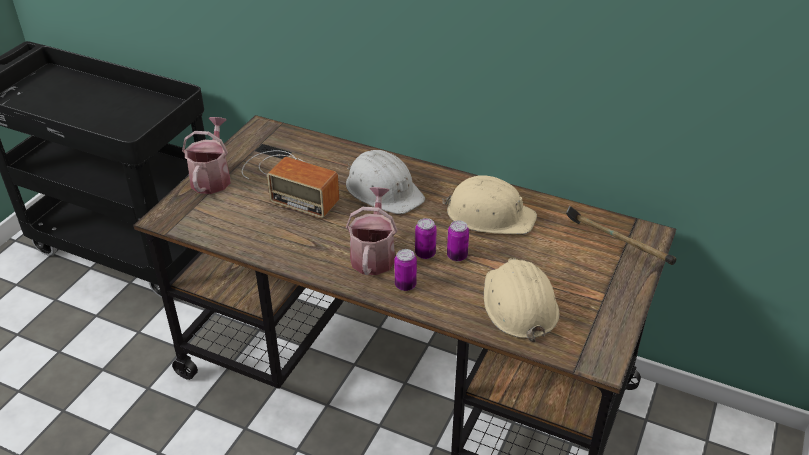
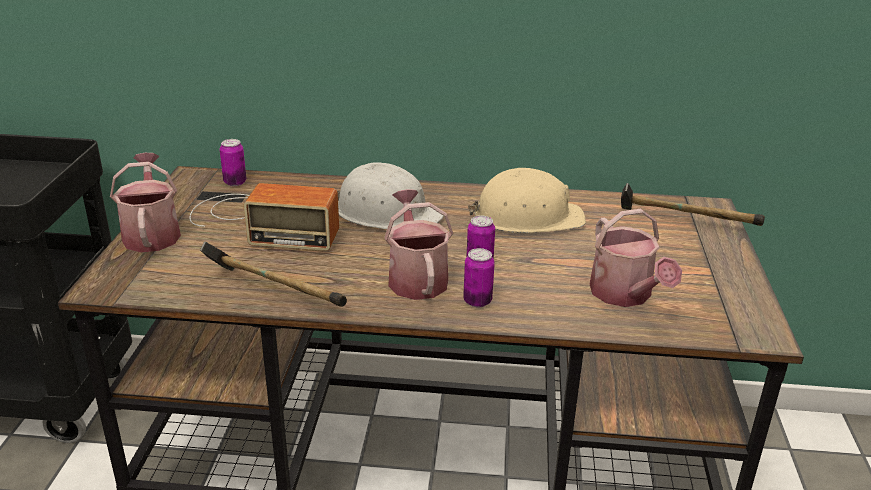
camera: 20 degrees left, 10 degrees down
(270, 246) = (273, 292): none -> hammer
(457, 256) = (518, 261): can -> can (235, 182)
(518, 304) = (625, 295): beige hard hat -> watering can

